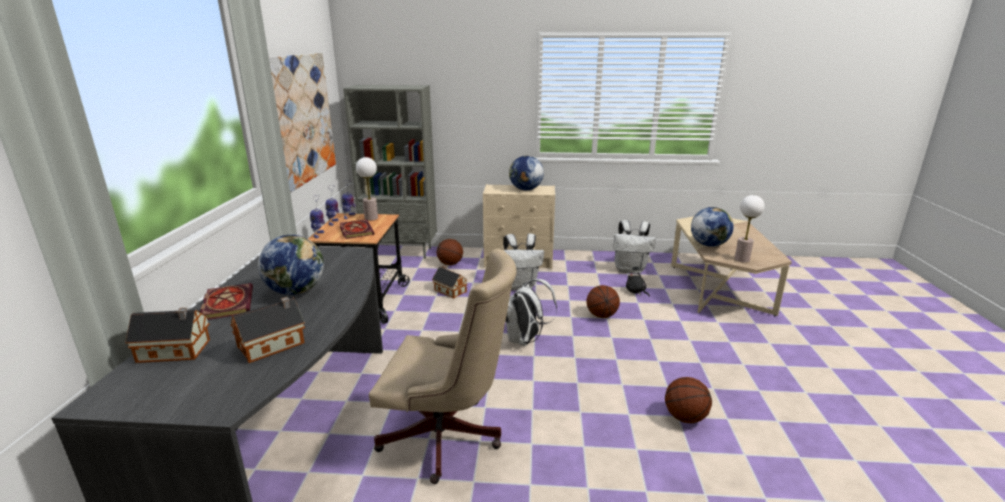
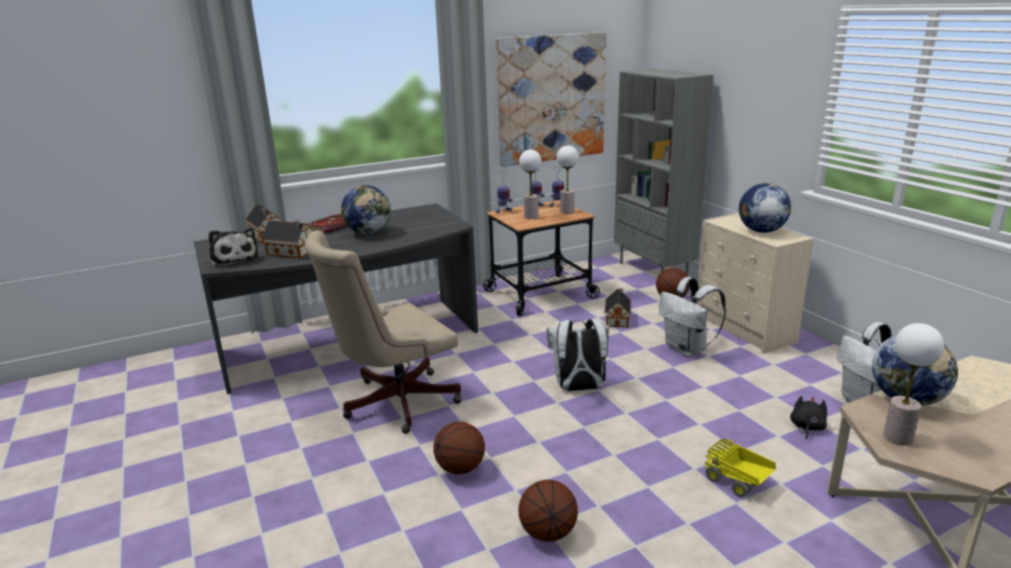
camera: 60 degrees right, 0 degrees up
(217, 389) = (234, 259): none -> plush toy
(355, 230) = (531, 216): book -> table lamp
(448, 438) = (393, 403): beige office chair -> beige office chair turned 75 degrees clockwise
(601, 315) = (700, 418): basketball -> basketball (461, 468)
(672, 332) = (737, 482): none -> toy truck

